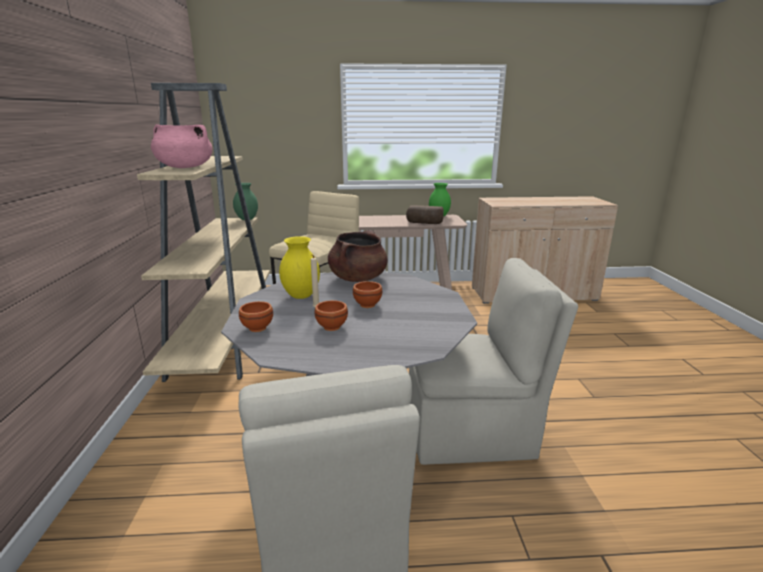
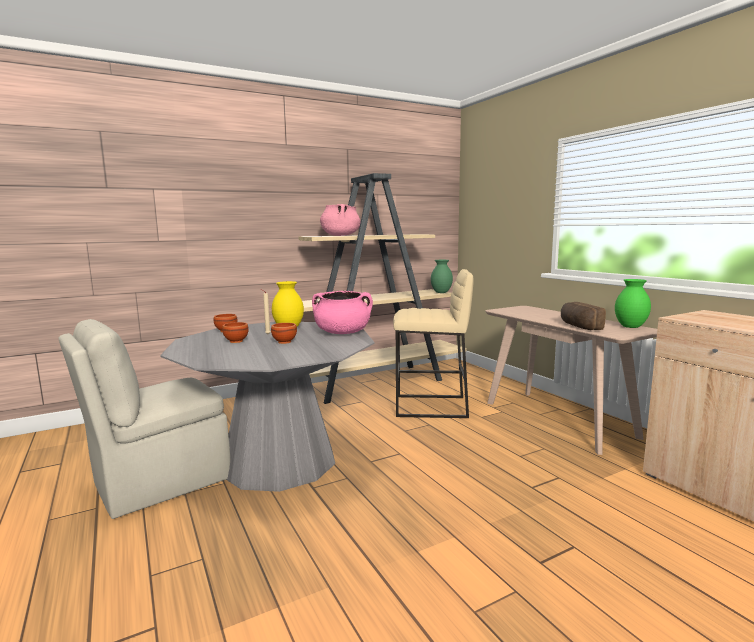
camera: 65 degrees right, 10 degrees down
(358, 278) = (343, 333): brown cooking pot -> pink cooking pot
(472, 432) = (318, 516): beige chair -> none

